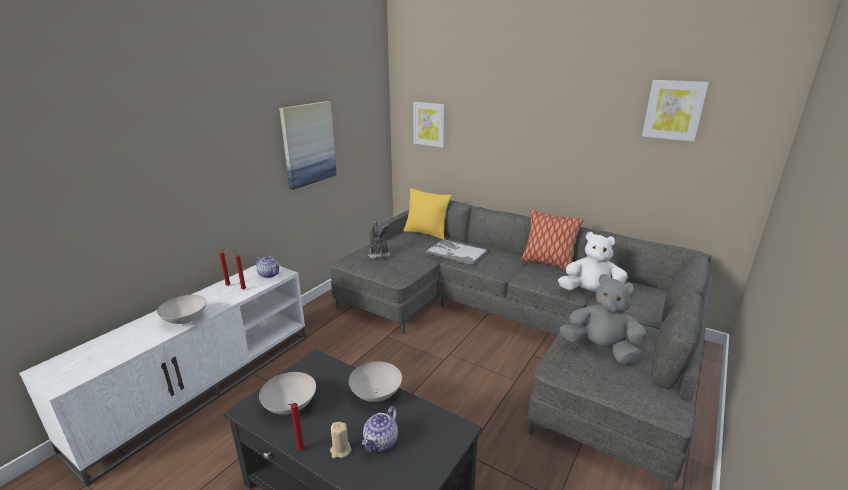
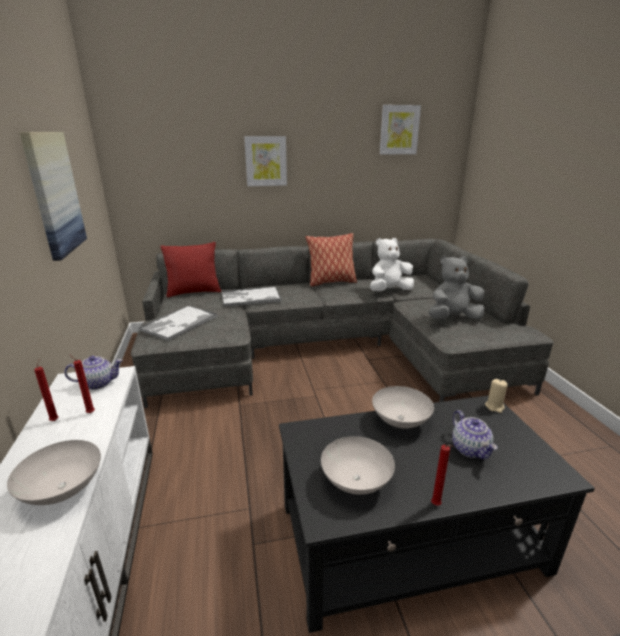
camera: 45 degrees left, 0 degrees up
(340, 450) = (460, 478): beige candle -> beige candle (494, 406)
(379, 254) = (178, 323): plush toy -> tray
(426, 233) = (194, 292): yellow pillow -> red pillow
(429, 124) = (162, 167): picture -> picture (266, 161)

